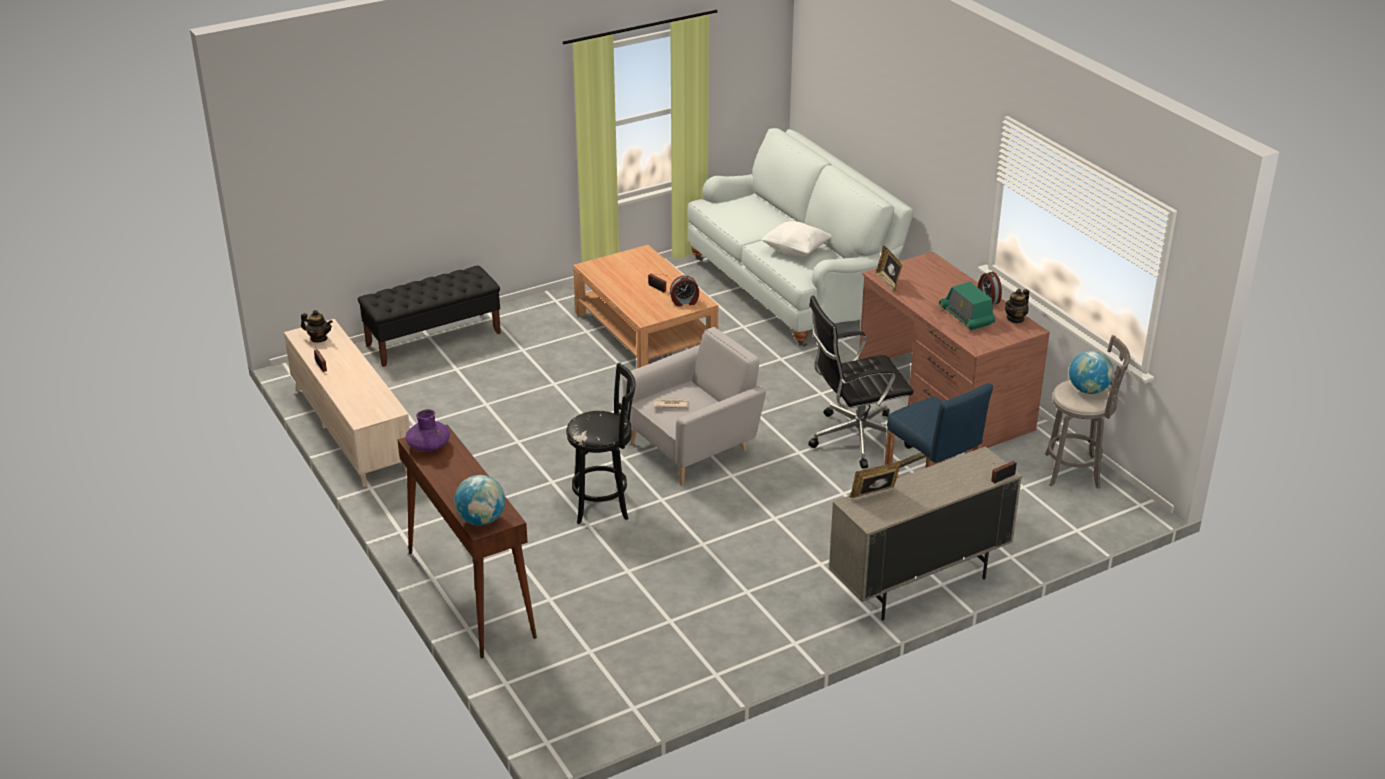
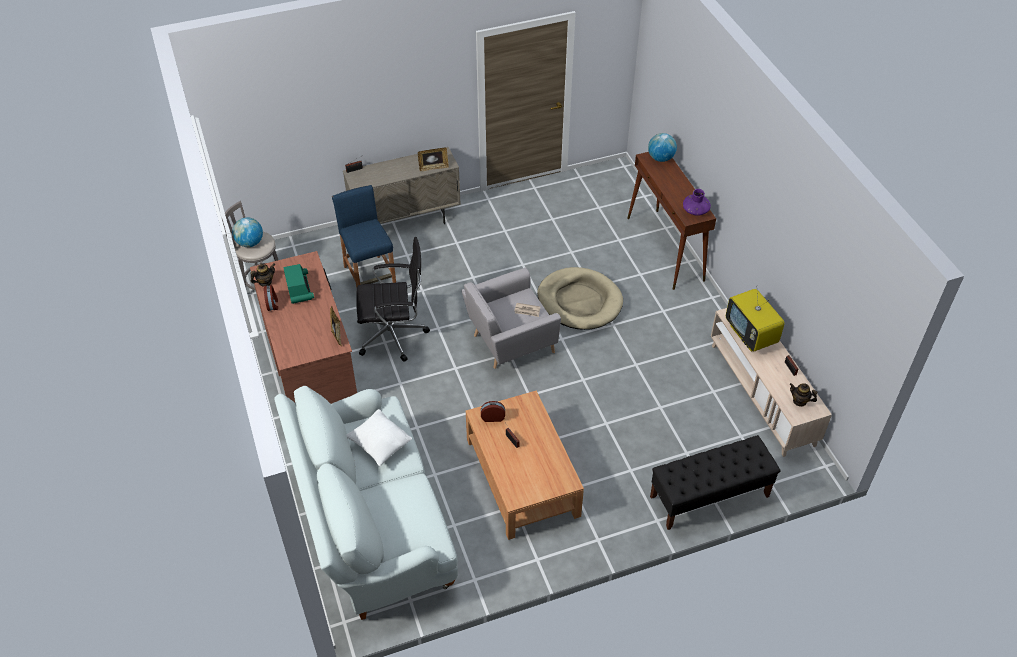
camera: 170 degrees left, 15 degrees up
(364, 392) = (751, 335): none -> television
(604, 504) = (579, 301): black stool -> beige dog bed

